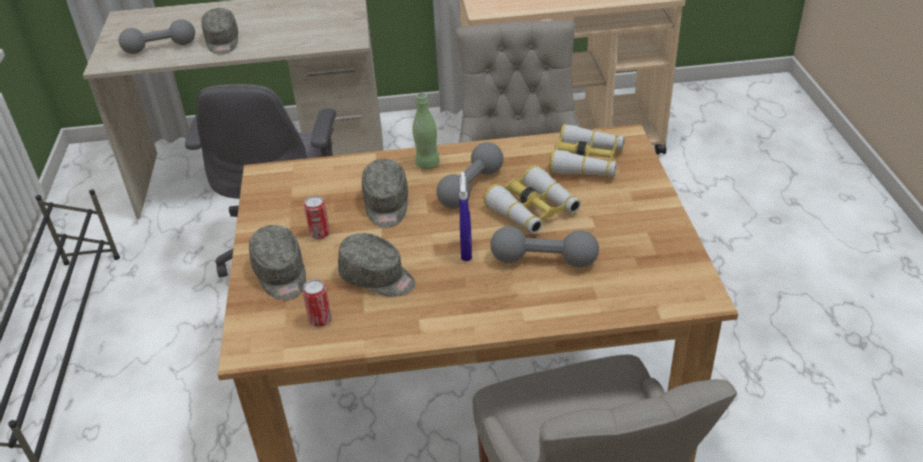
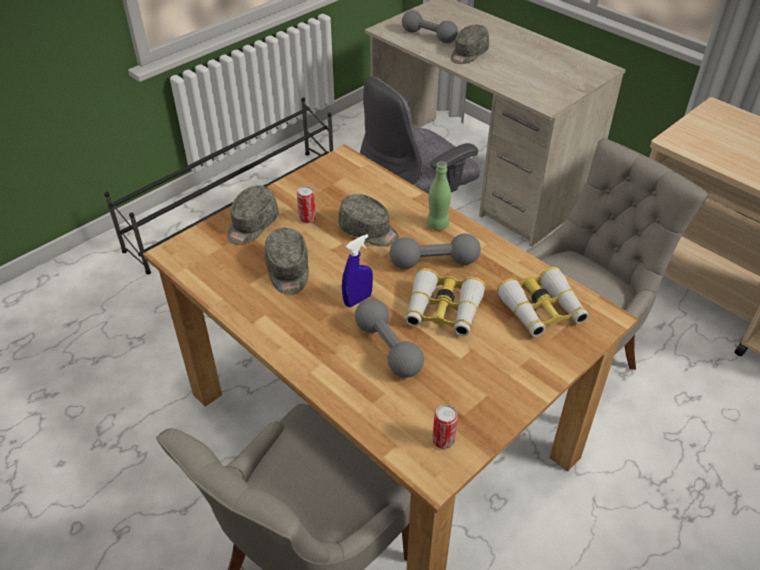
camera: 50 degrees right, 5 degrees up
(320, 320) = (224, 268): can -> can (443, 440)
(386, 205) = (369, 231): grey cap -> grey cap turned 105 degrees counterclockwise

